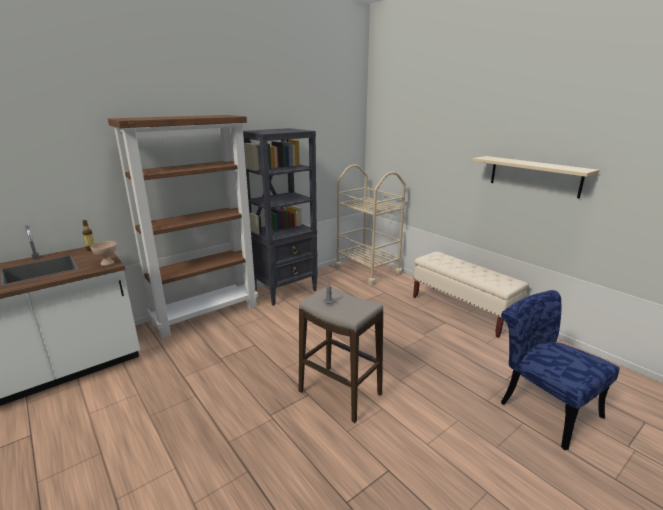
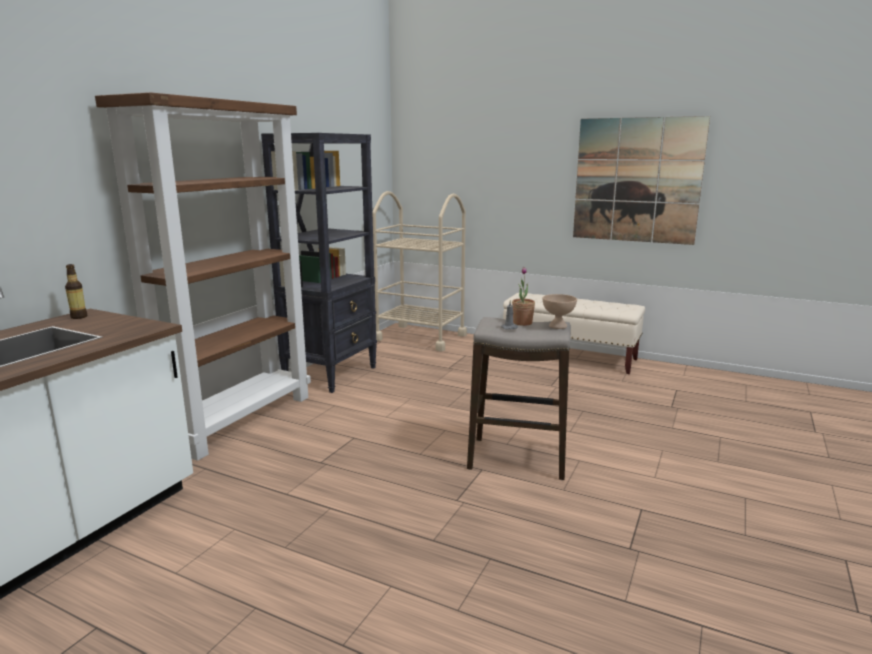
camera: 25 degrees left, 5 degrees down
(107, 263) = (145, 326): beige bowl -> beige bowl (558, 326)
(346, 298) = (522, 323): none -> potted plant
(534, 176) = (637, 180): beige shelf -> picture
(542, 406) = (722, 420): blue chair -> none

